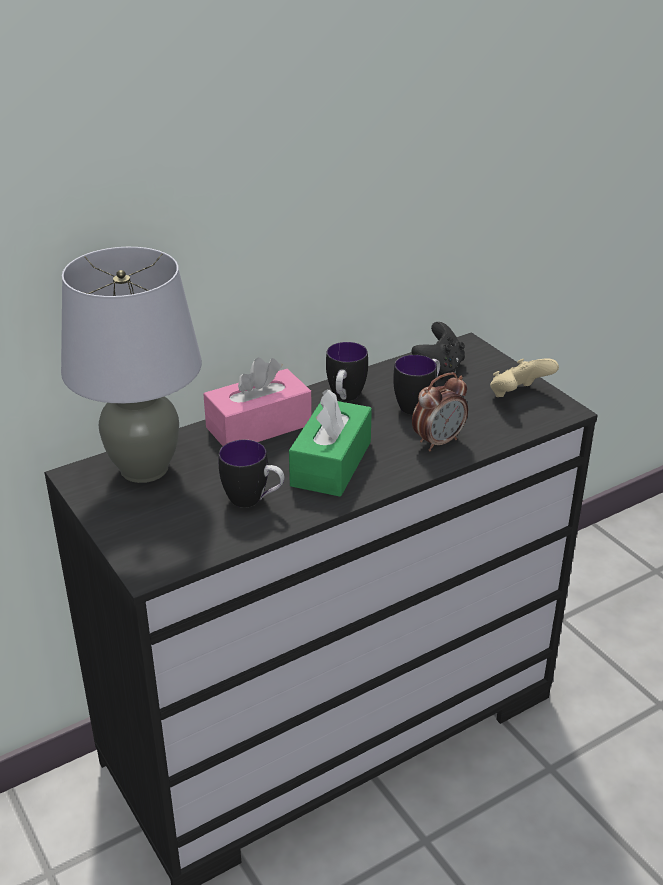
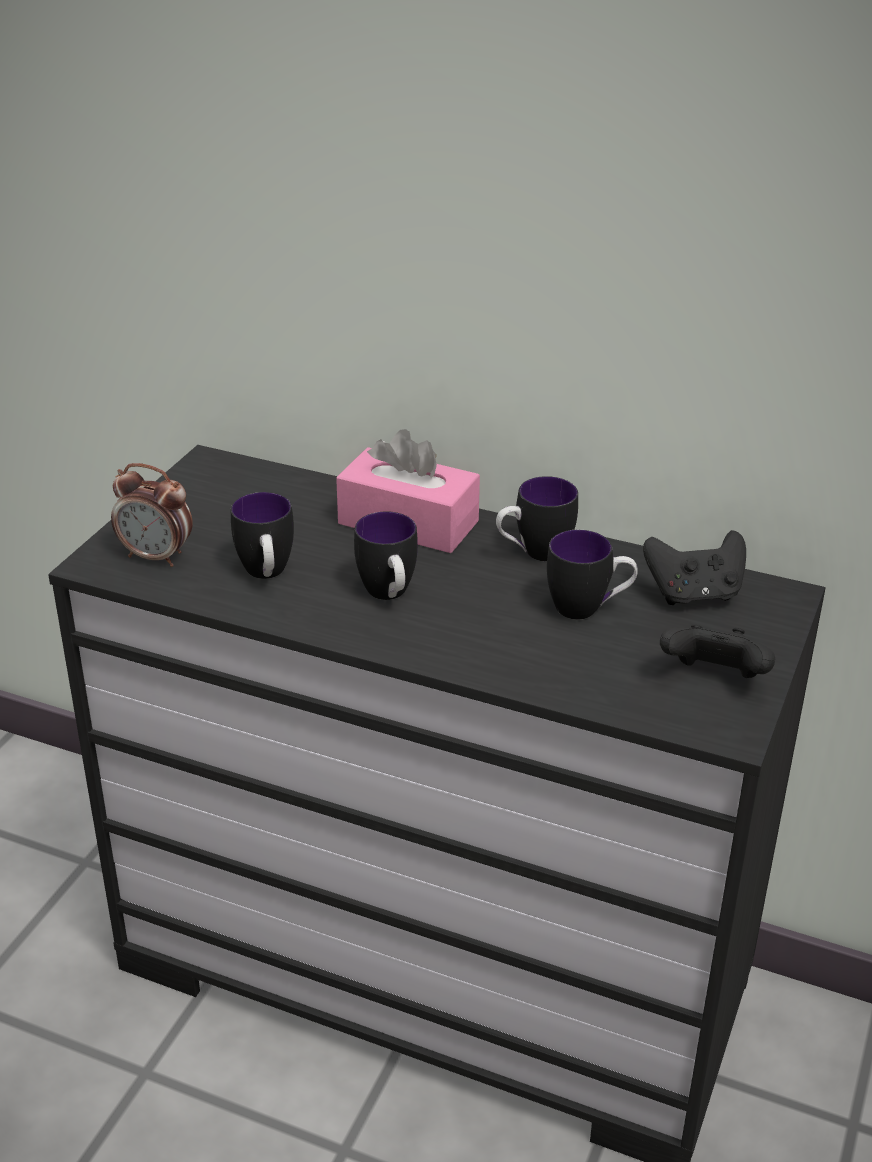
camera: 55 degrees right, 0 degrees up
(144, 469) = (254, 491): grey table lamp -> none
(331, 464) = (389, 596): green tissue box -> mug
(438, 442) = (524, 654): alarm clock -> alarm clock (156, 557)
(518, 395) = (714, 679): beige game controller -> black game controller

